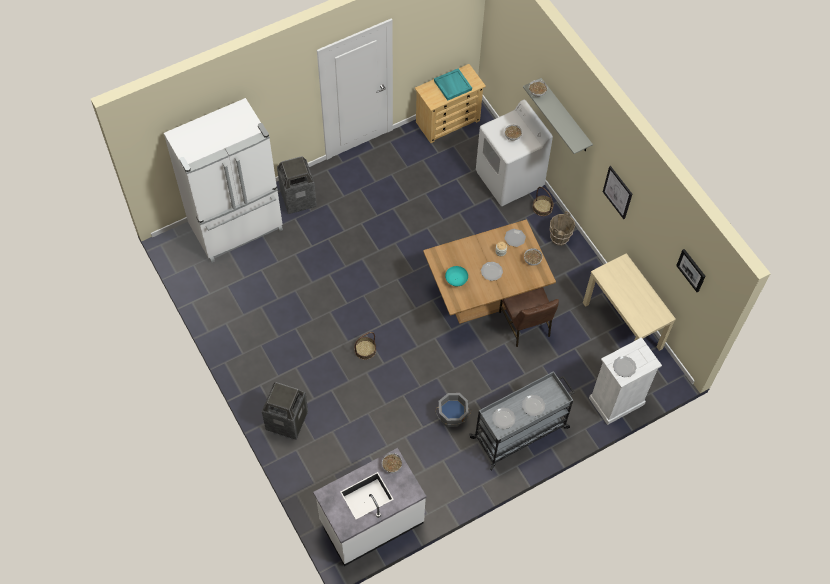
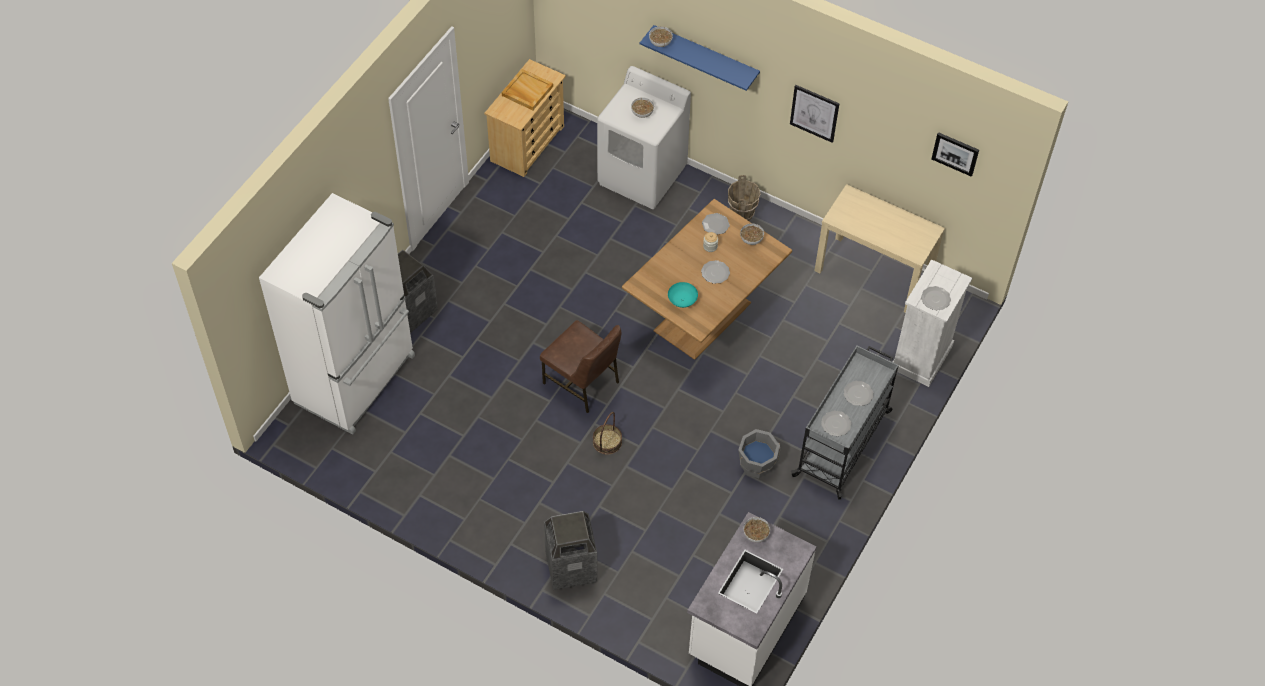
camera: 30 degrees left, 5 degrees down
(452, 85) = (527, 91): turquoise tray -> beige tray
(525, 324) = (768, 324): brown chair -> brown chair (582, 383)
(542, 207) = (700, 189): basket -> none
(565, 116) = (705, 56): grey shelf -> blue shelf

